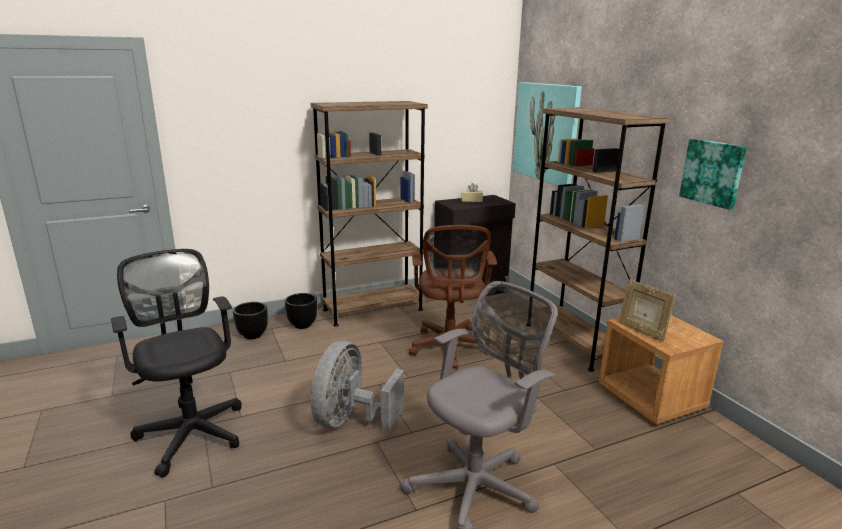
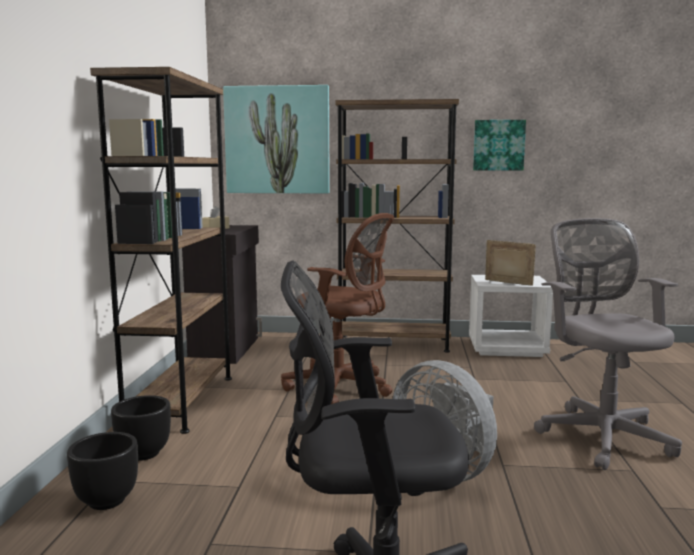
camera: 60 degrees left, 10 degrees down
(641, 331) = (508, 284): picture frame -> picture frame turned 150 degrees counterclockwise
(651, 399) = (507, 348): brown nightstand -> white nightstand

